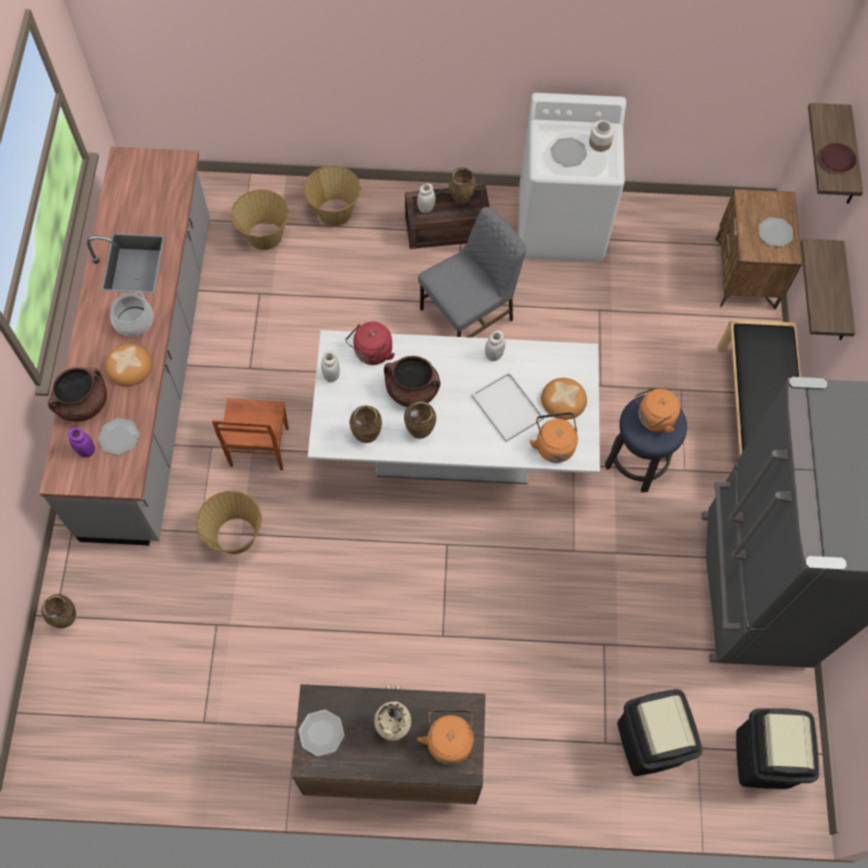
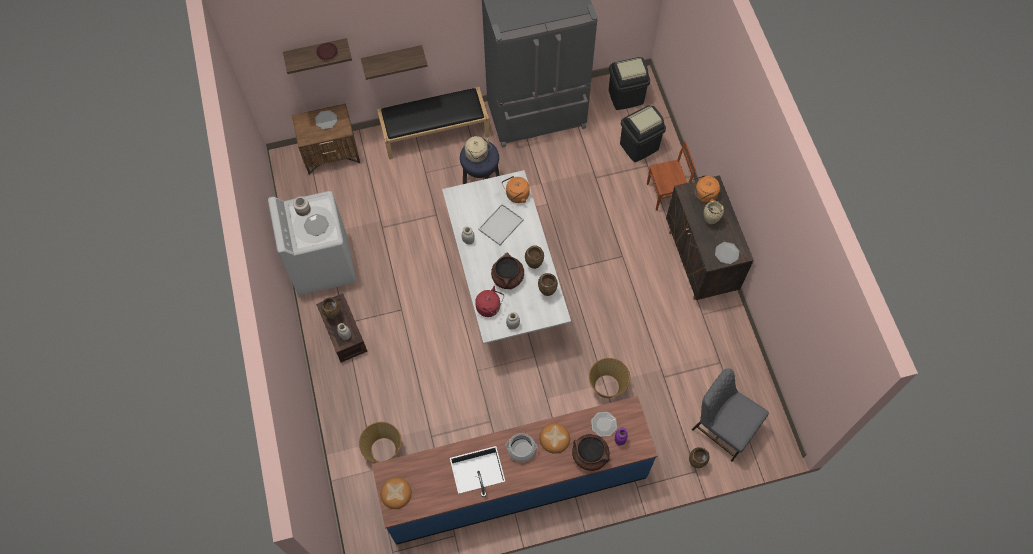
camera: 105 degrees left, 0 degrees up
(152, 373) = (515, 482): grey counter -> blue counter
(258, 448) = (545, 395): brown chair -> brown chair (665, 194)
(334, 212) = (350, 410): basket -> none
(469, 315) = (408, 300): grey chair -> grey chair (723, 427)
(564, 400) = (486, 197): bread -> bread (396, 493)
(653, 419) = (478, 155): orange kettle -> beige kettle

